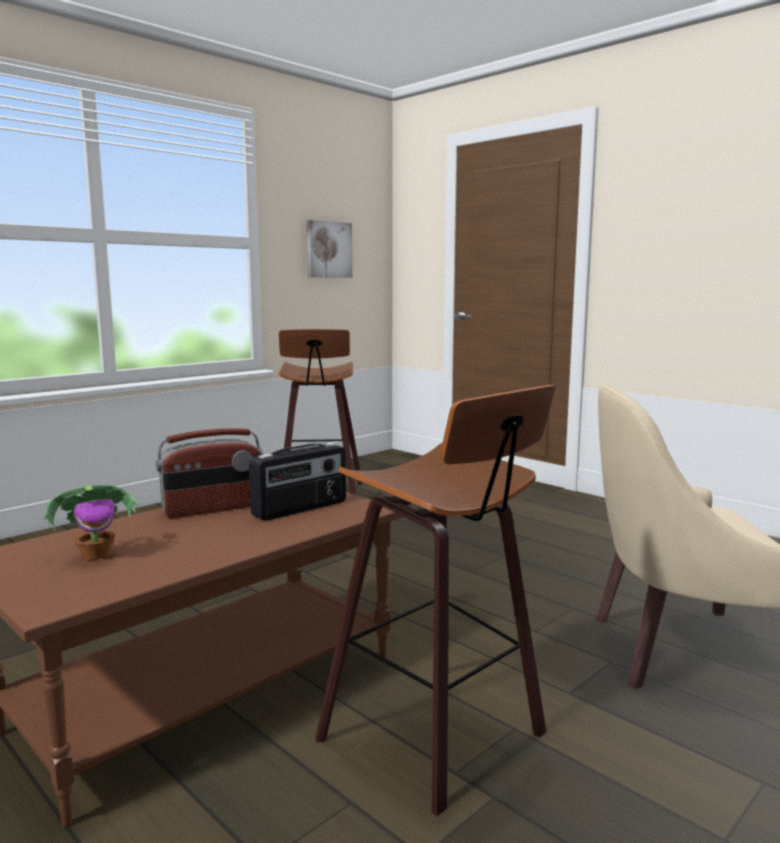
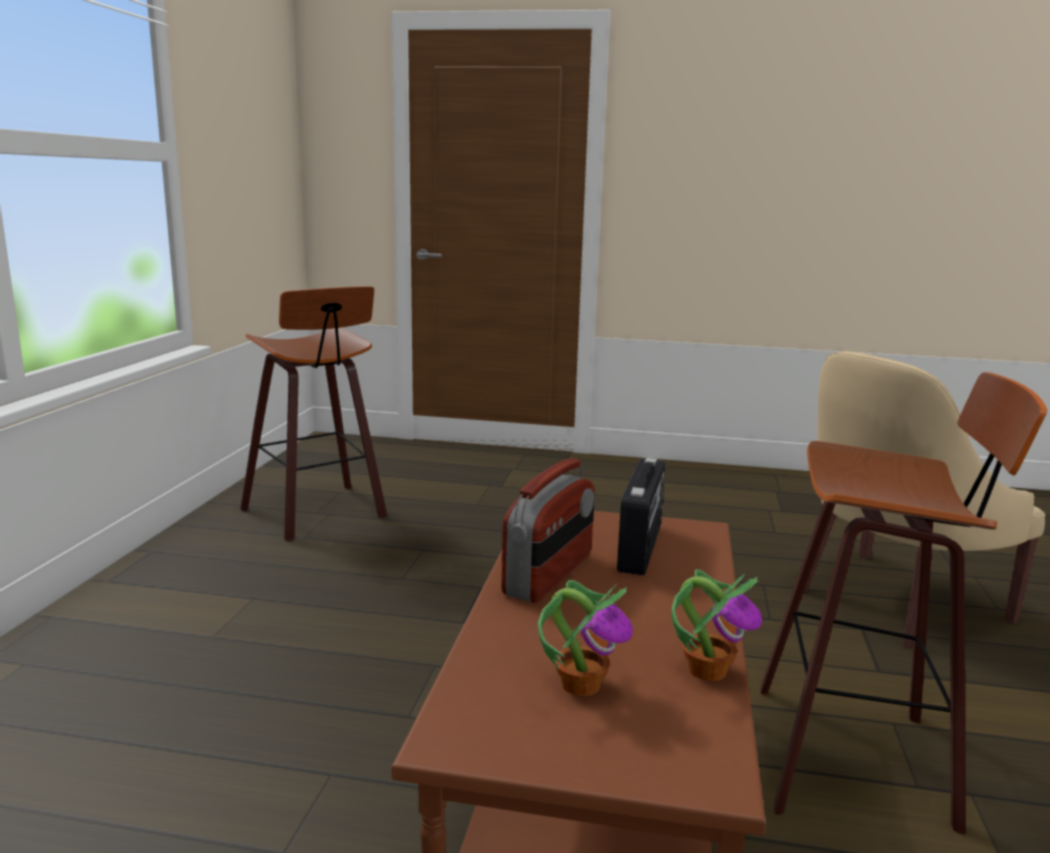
camera: 35 degrees left, 5 degrees up
(173, 568) = (707, 669): none -> potted plant
(328, 249) = (245, 162): picture -> none

